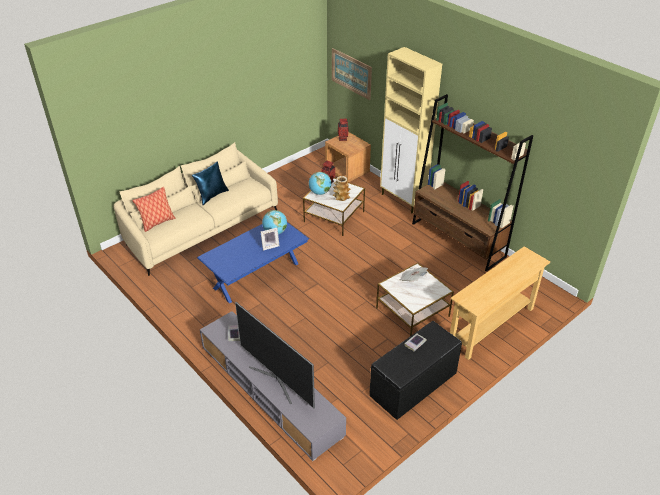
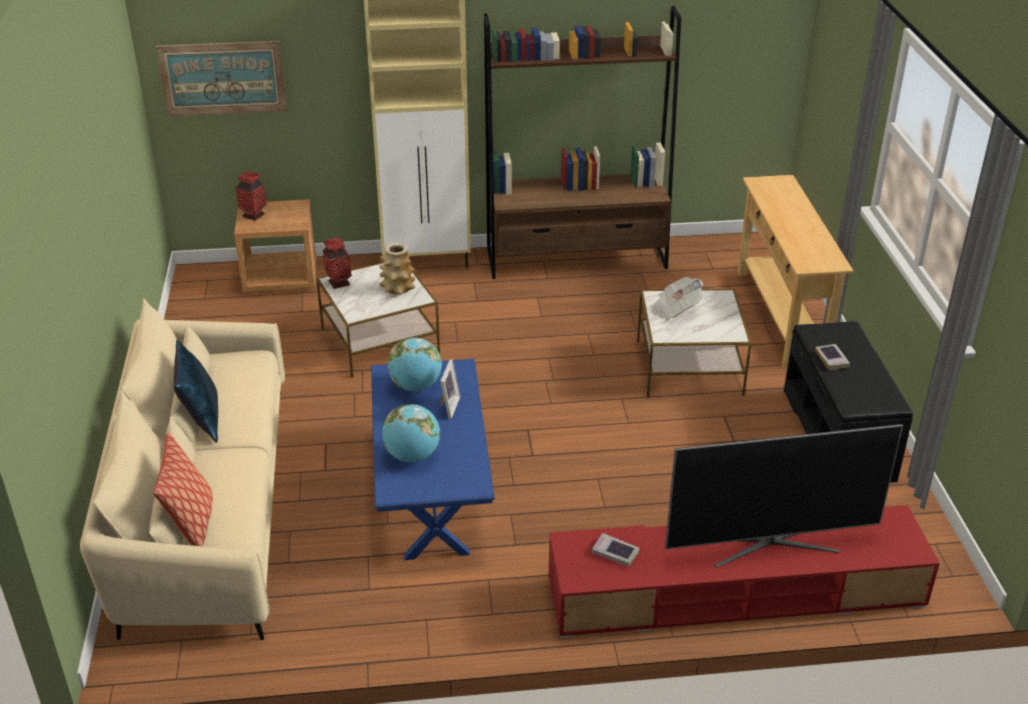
camera: 55 degrees left, 5 degrees down
(269, 390) = (734, 592): grey tv stand -> red tv stand
(320, 192) = (356, 303): globe -> globe (412, 456)

